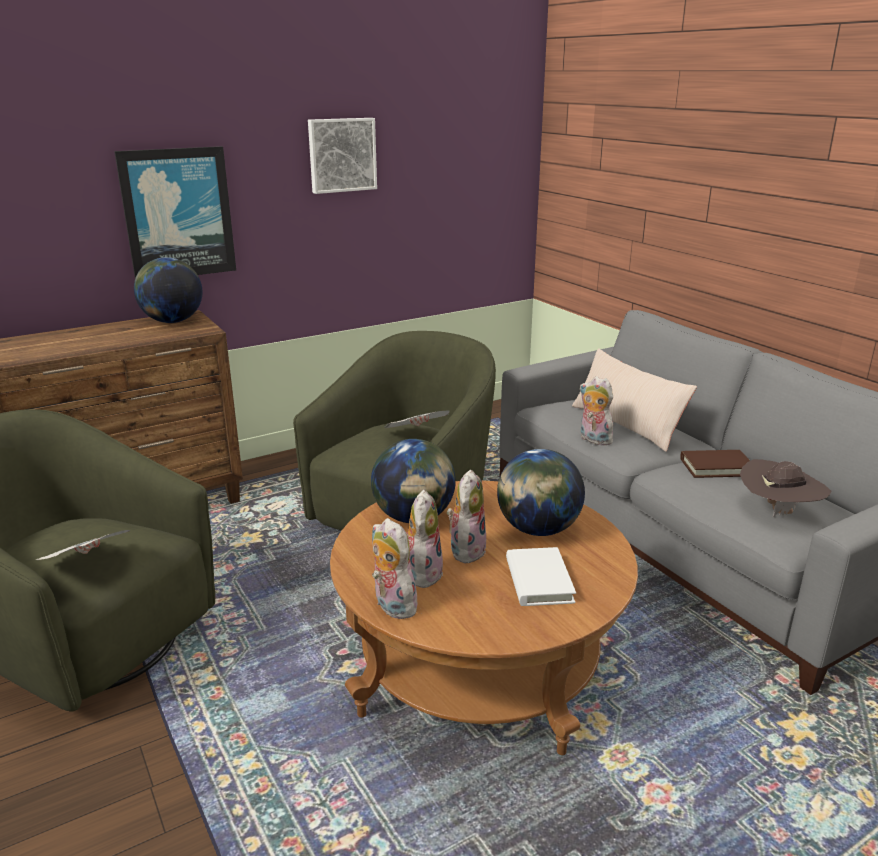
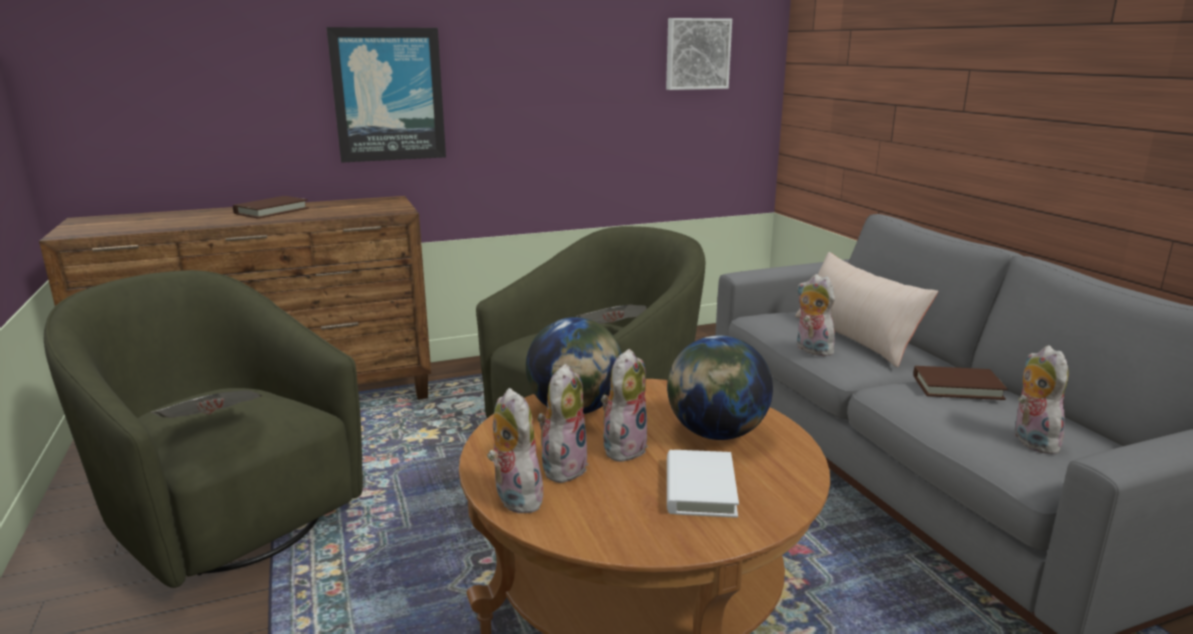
camera: 10 degrees right, 5 degrees down
(76, 337) = (271, 211): none -> brown book
(172, 321) = (372, 203): globe -> none
(341, 155) = (564, 44): picture -> picture (697, 54)
(778, 512) = (1030, 441): brown hat -> plush toy

